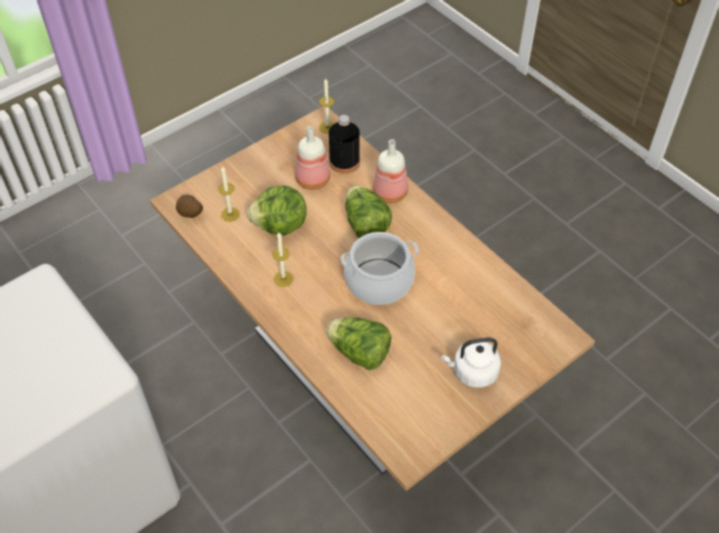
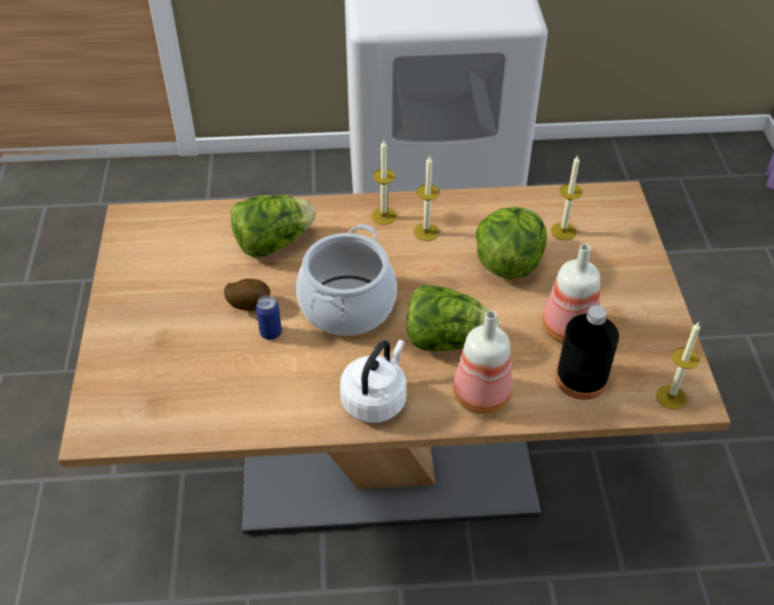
camera: 125 degrees right, 5 degrees down
(190, 215) = (587, 201): potato -> potato (249, 305)
(285, 309) = (383, 216): none -> candle
(431, 304) = (271, 333): none -> can
(472, 372) = (153, 316): white kettle -> white kettle (375, 399)

